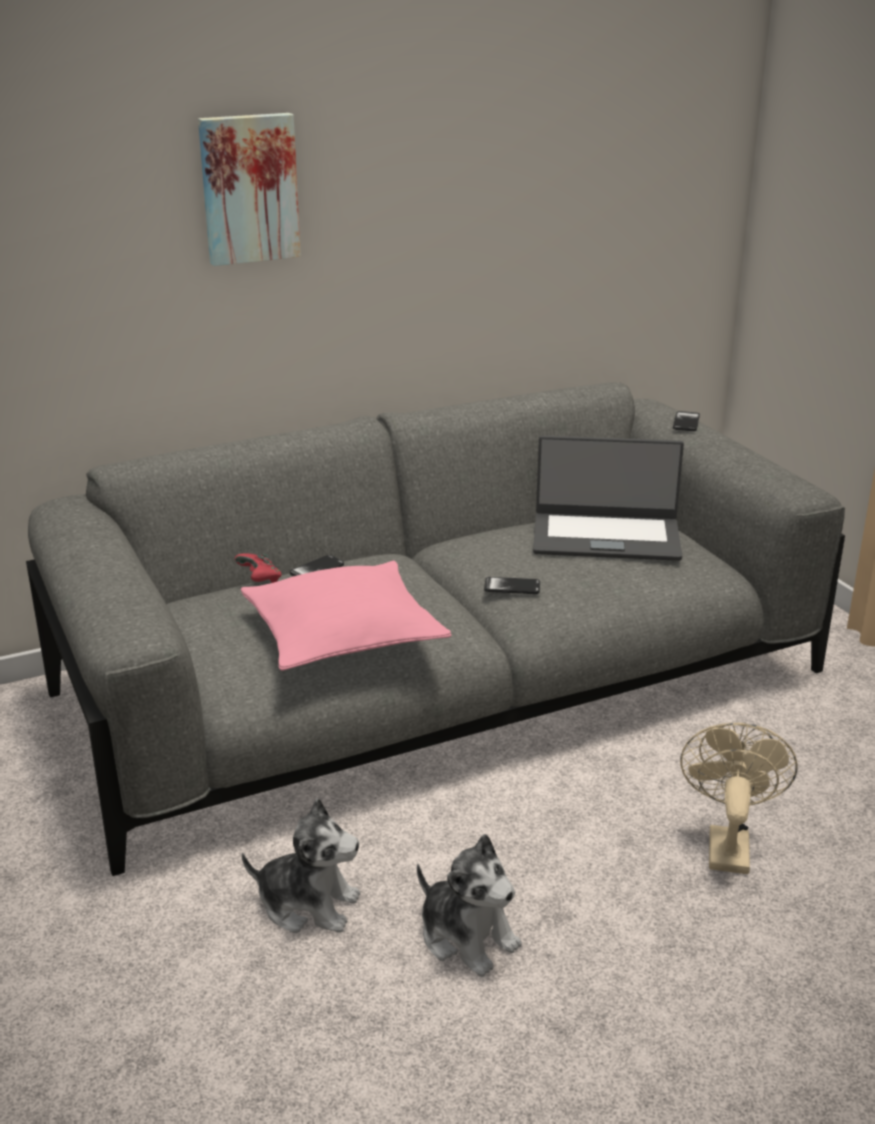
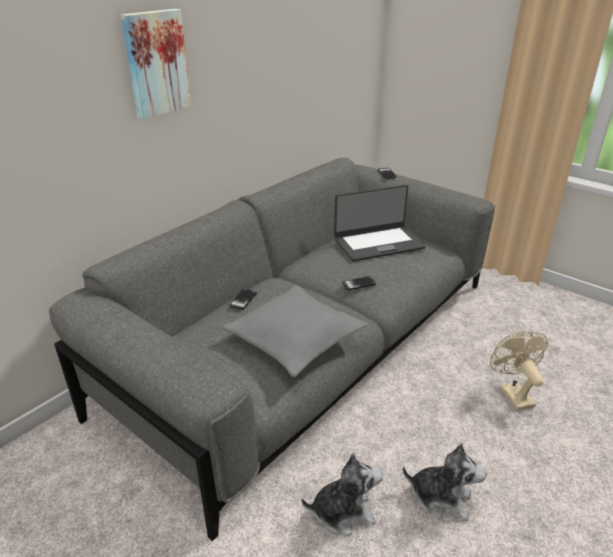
camera: 25 degrees left, 5 degrees up
(260, 580) = (215, 315): red game controller -> none
(343, 634) = (295, 339): pink pillow -> grey pillow

